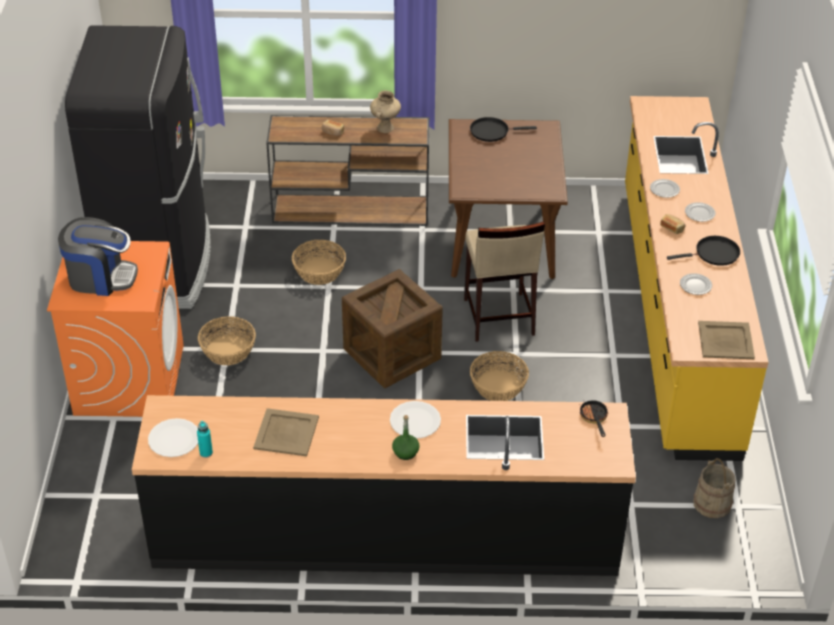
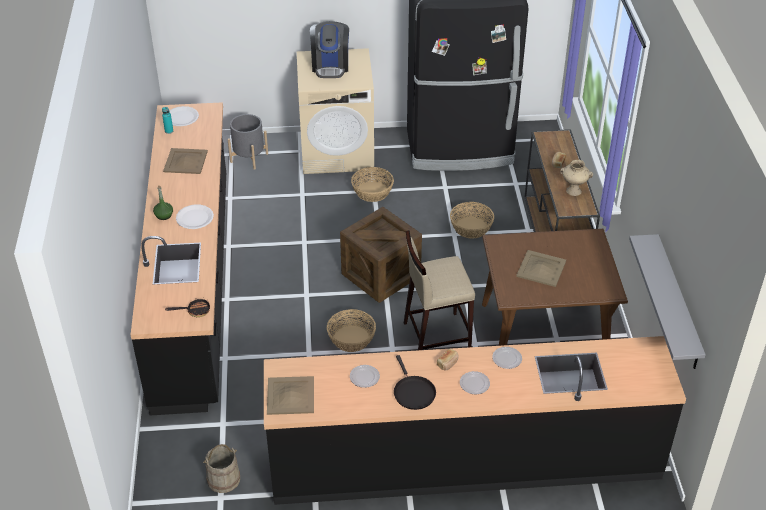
camera: 85 degrees right, 0 degrees up
(112, 475) = (249, 158): none -> grey planter
(129, 379) = (337, 152): orange washing machine -> beige washing machine
(492, 131) = (591, 255): black frying pan -> none
(510, 166) = (540, 269): none -> beige tray
(623, 61) = (677, 303): none -> grey shelf
(675, 313) = (464, 460): yellow counter -> black counter

